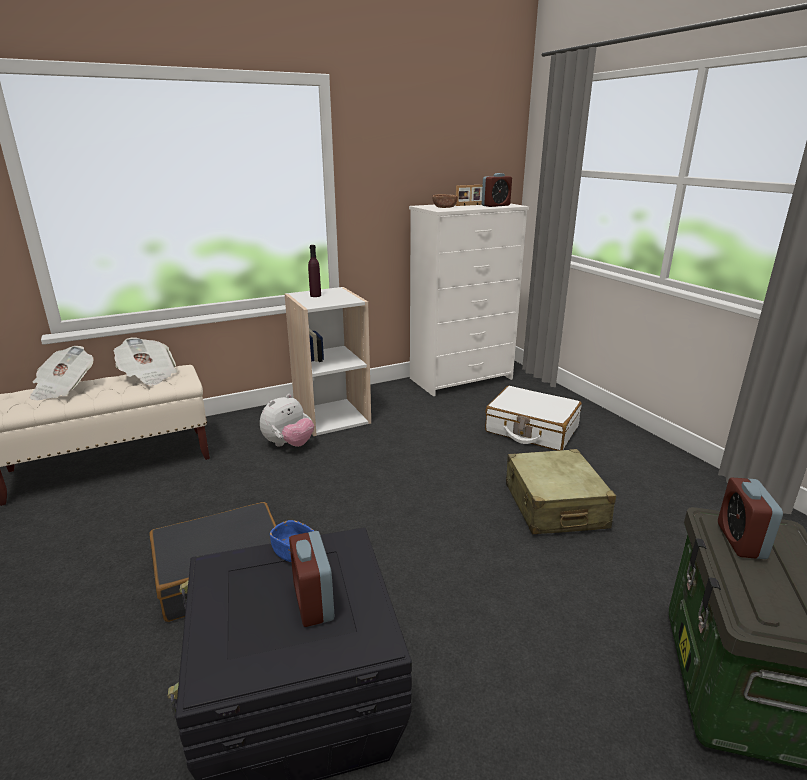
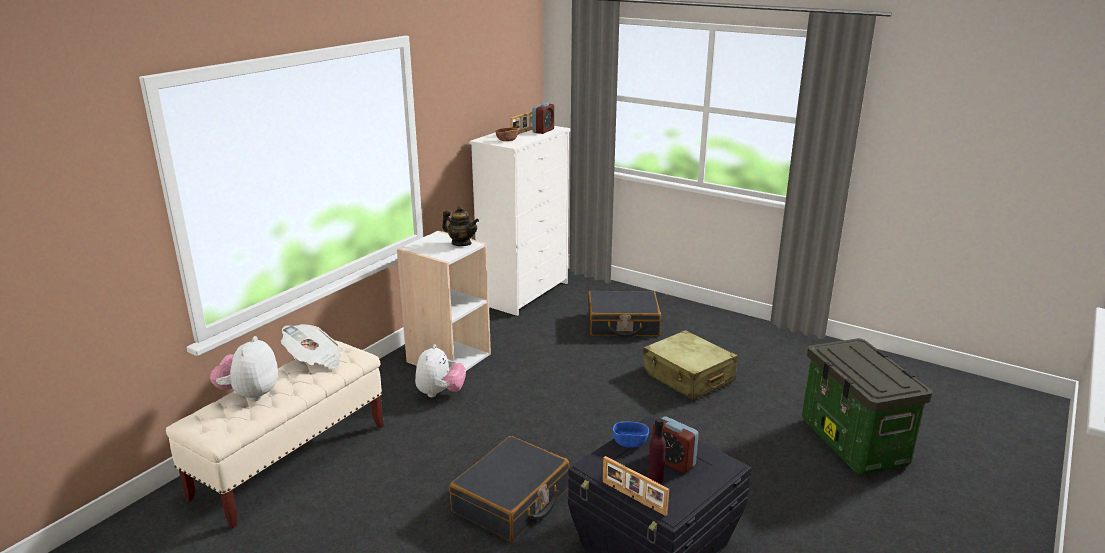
camera: 30 degrees left, 0 degrees up
(63, 388) = (250, 394): newspaper -> plush toy
(196, 633) = (633, 498): none -> picture frame
(315, 295) = (430, 246): purple bottle -> purple bottle (655, 479)
(344, 298) = (461, 243): none -> teapot
(531, 429) = (622, 324): white suitcase -> black suitcase
(741, 540) = (845, 356): alarm clock -> none

